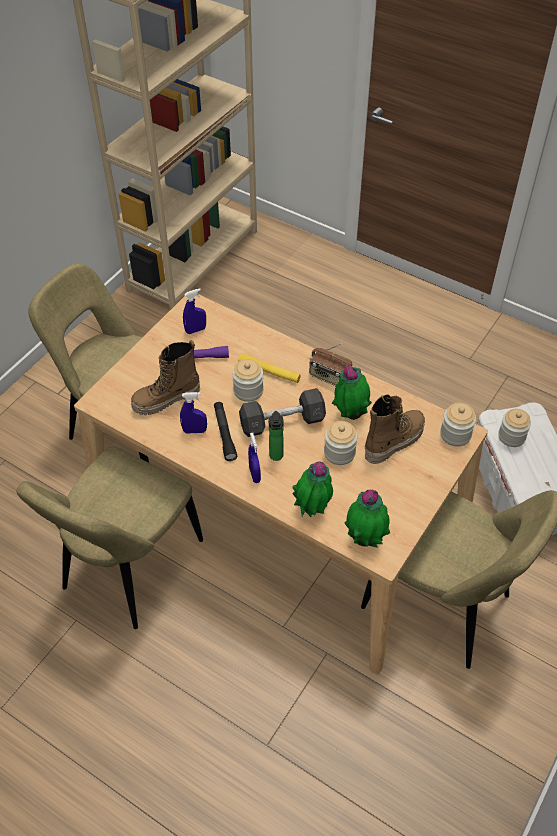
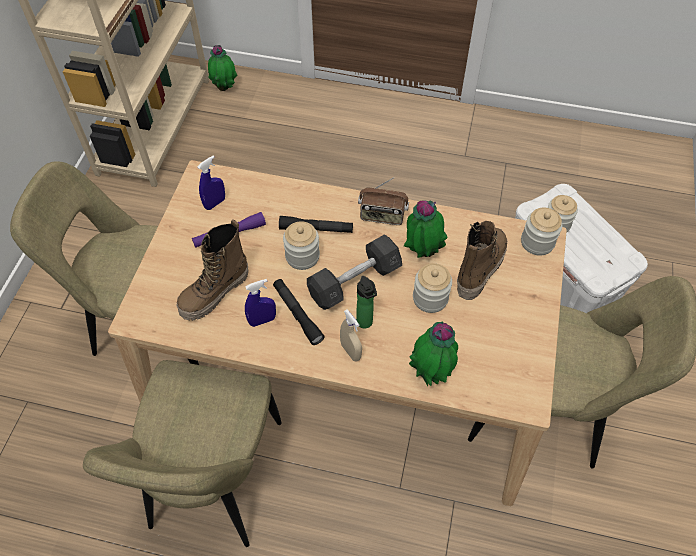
camera: 20 degrees left, 5 degrees up
(254, 474) = (350, 351): blue spray bottle -> beige spray bottle
(269, 372) = (316, 229): yellow flashlight -> black flashlight
(365, 539) = (501, 388): potted plant -> potted plant (225, 87)

